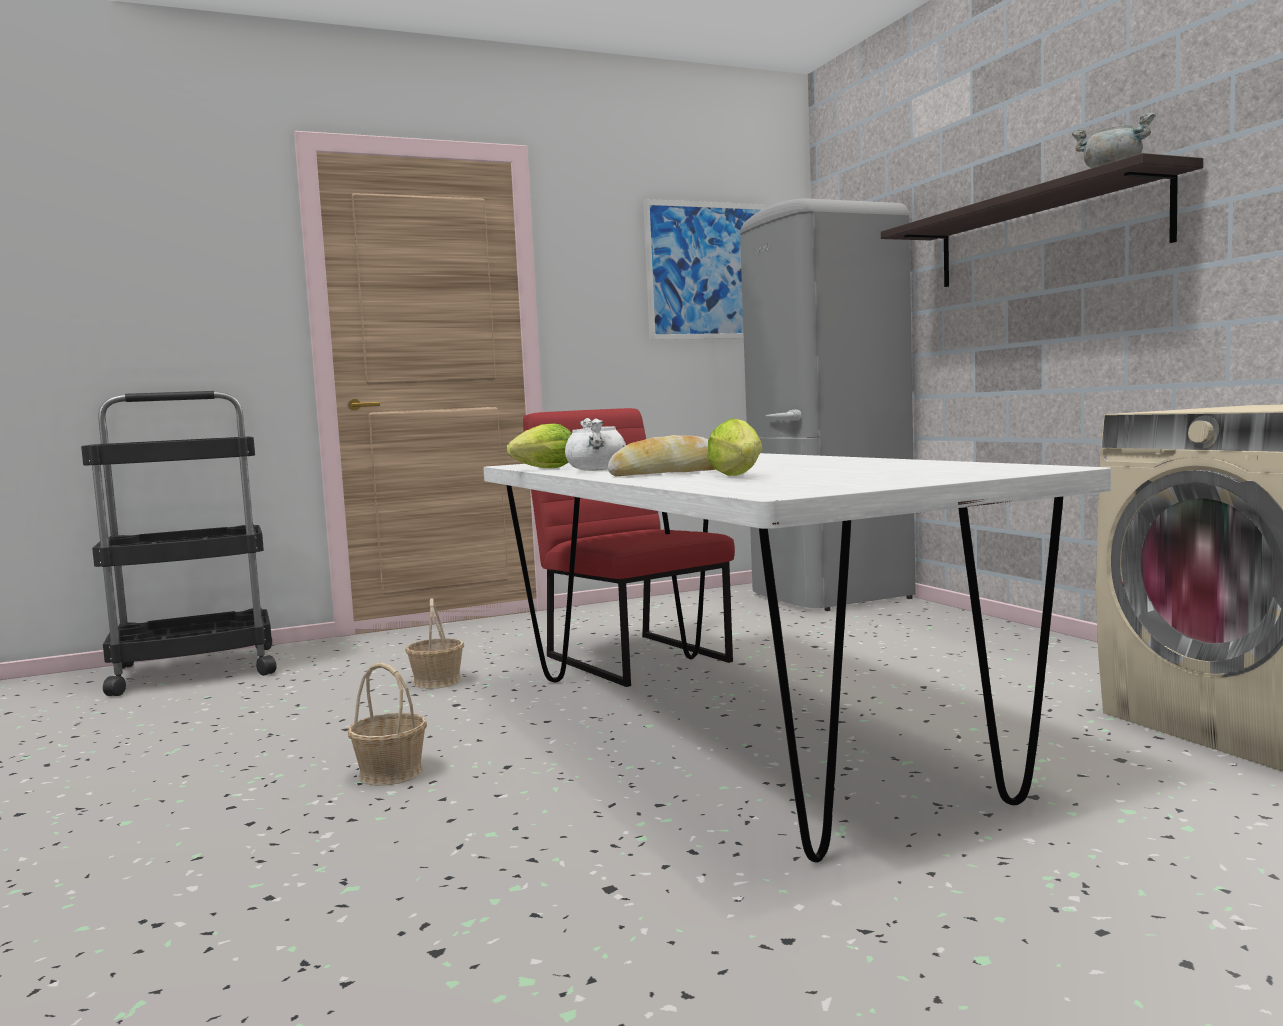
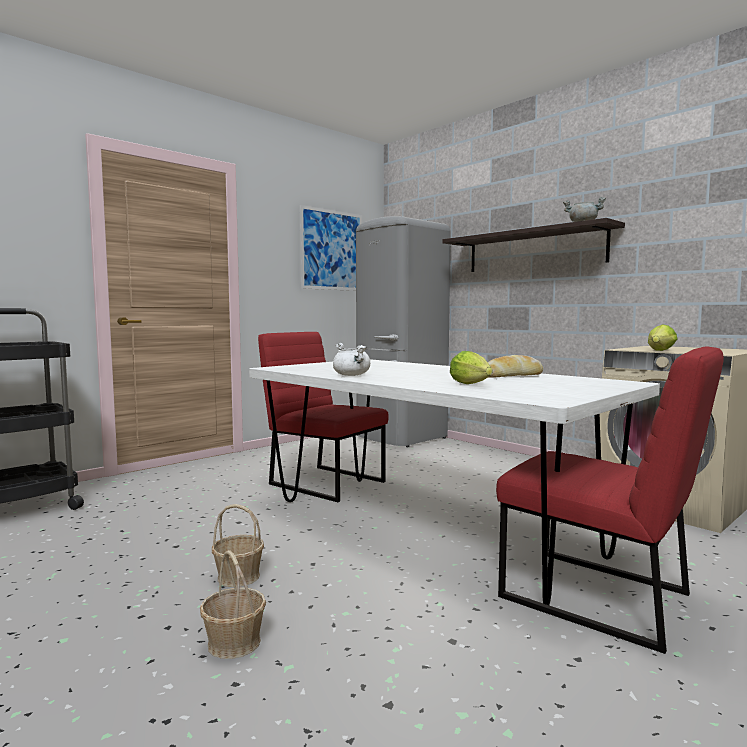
camera: 20 degrees left, 0 degrees up
(437, 682) = (210, 506): basket -> basket (234, 643)
(542, 469) = (306, 372): lettuce -> lettuce (660, 351)
(670, 473) = (414, 380): bread -> bread (512, 376)
(930, 860) = (600, 597): none -> red chair

